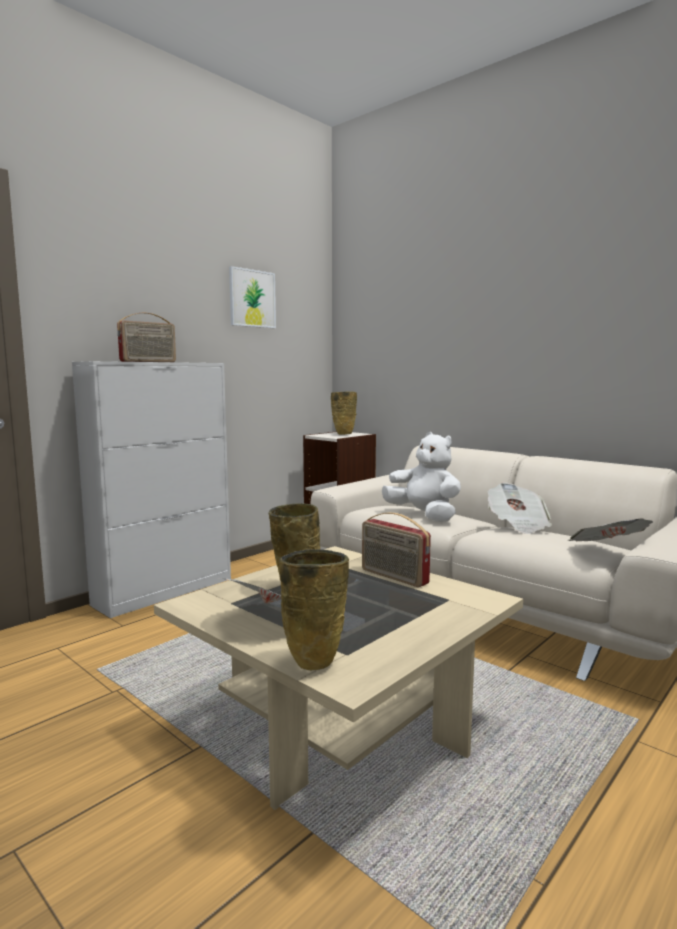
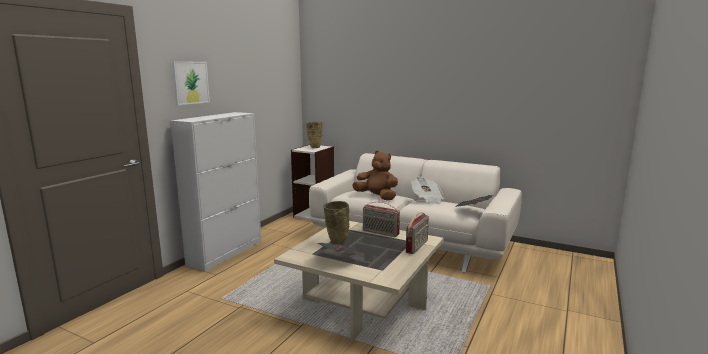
camera: 15 degrees left, 5 degrees up
(149, 361) = (214, 117): radio -> radio (417, 246)
(252, 298) = (259, 67): picture -> picture (190, 82)
(315, 660) = (371, 274): beige vase -> none
(424, 516) = (377, 197): white plush toy -> brown plush toy

